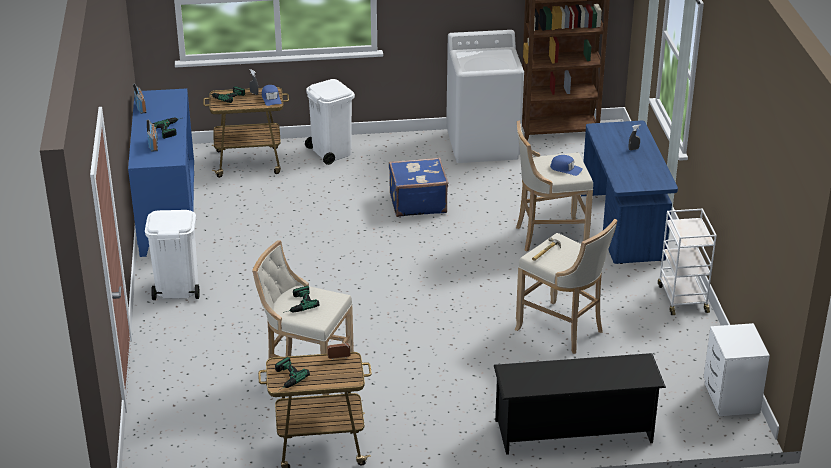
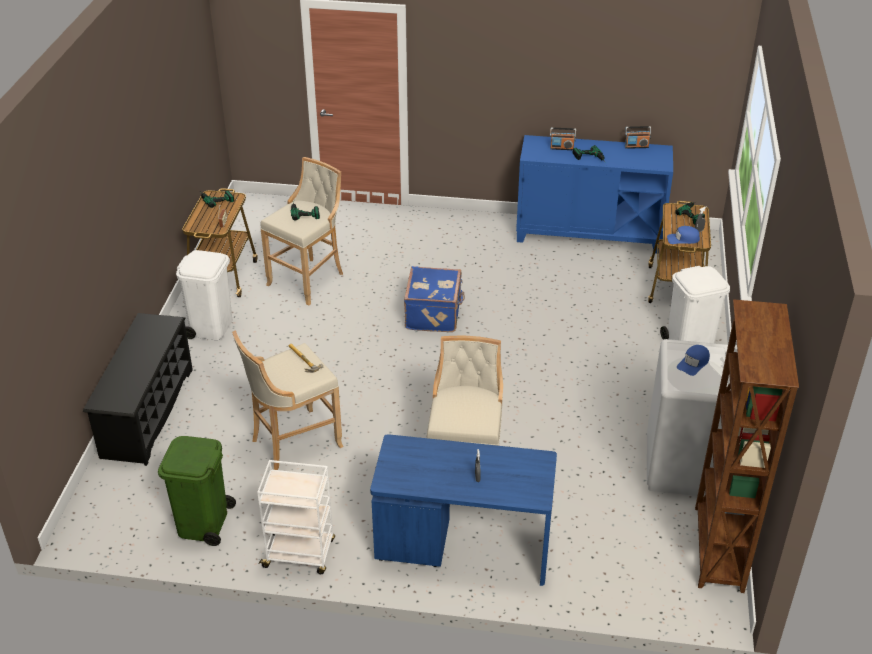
camera: 105 degrees right, 5 degrees up
(176, 289) = (464, 230): white trash can -> white trash can (211, 327)
(417, 203) = (566, 387): blue suitcase -> blue suitcase (434, 314)
(566, 169) = (460, 414): blue cap -> blue cap (693, 363)
(686, 355) = (203, 524): none -> green trash can
(730, 399) = (118, 535): white nightstand -> none

